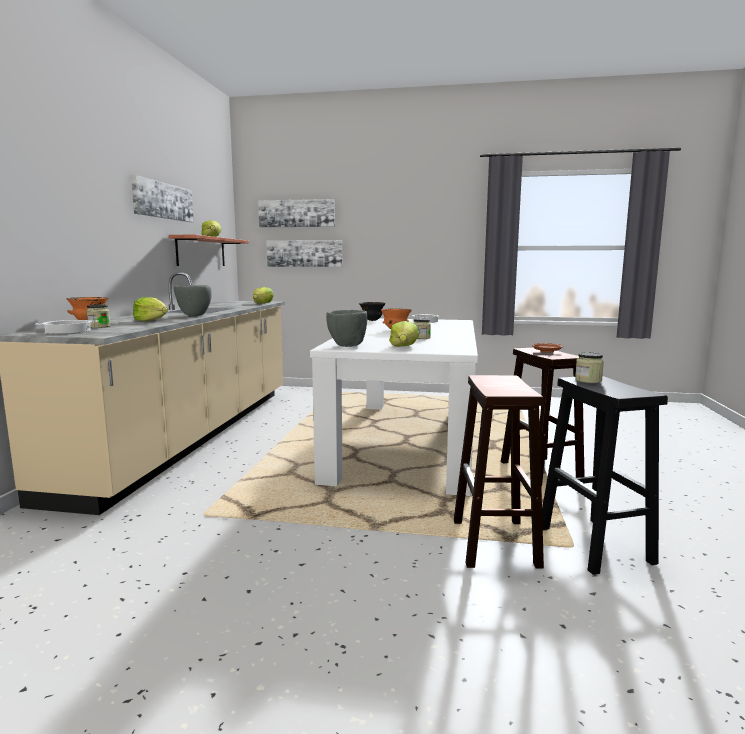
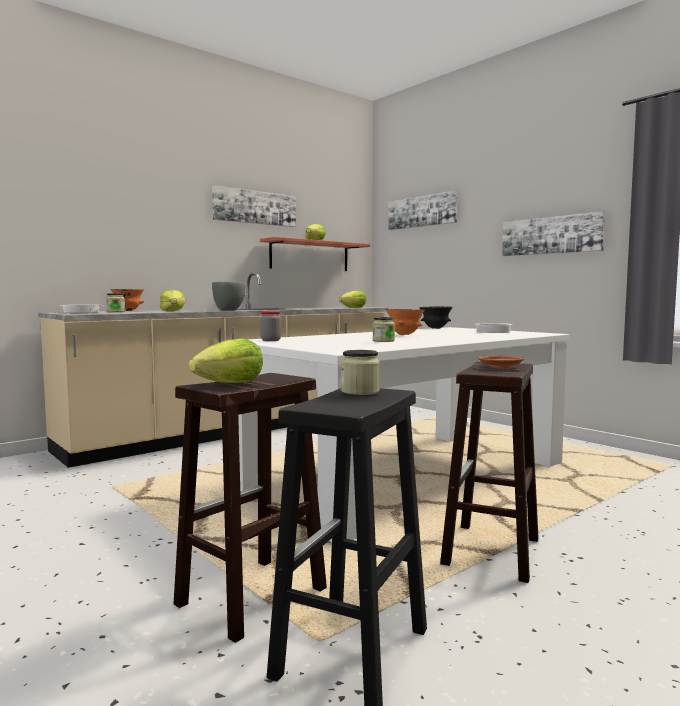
camera: 40 degrees right, 5 degrees down
(304, 253) = (427, 255): picture -> picture (551, 235)
(347, 346) = (270, 340): grey bowl -> jar
(404, 347) = (314, 344): lettuce -> lettuce (230, 384)

